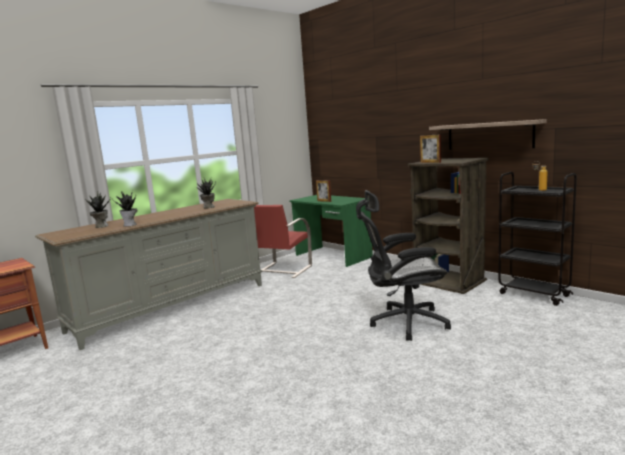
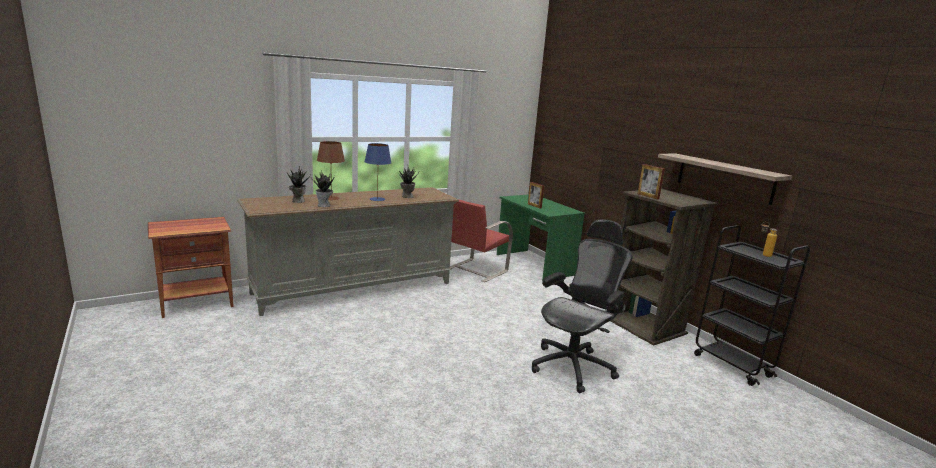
camera: 10 degrees right, 5 degrees up
(134, 219) = (331, 198): none -> brown table lamp
(181, 213) = (377, 199): none -> blue table lamp
(404, 323) = (574, 365): office chair -> office chair turned 120 degrees clockwise

